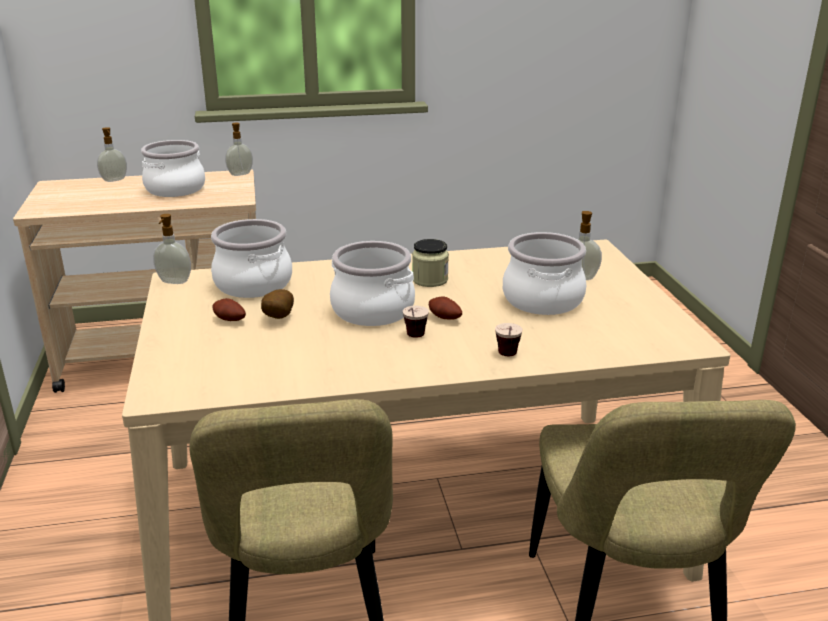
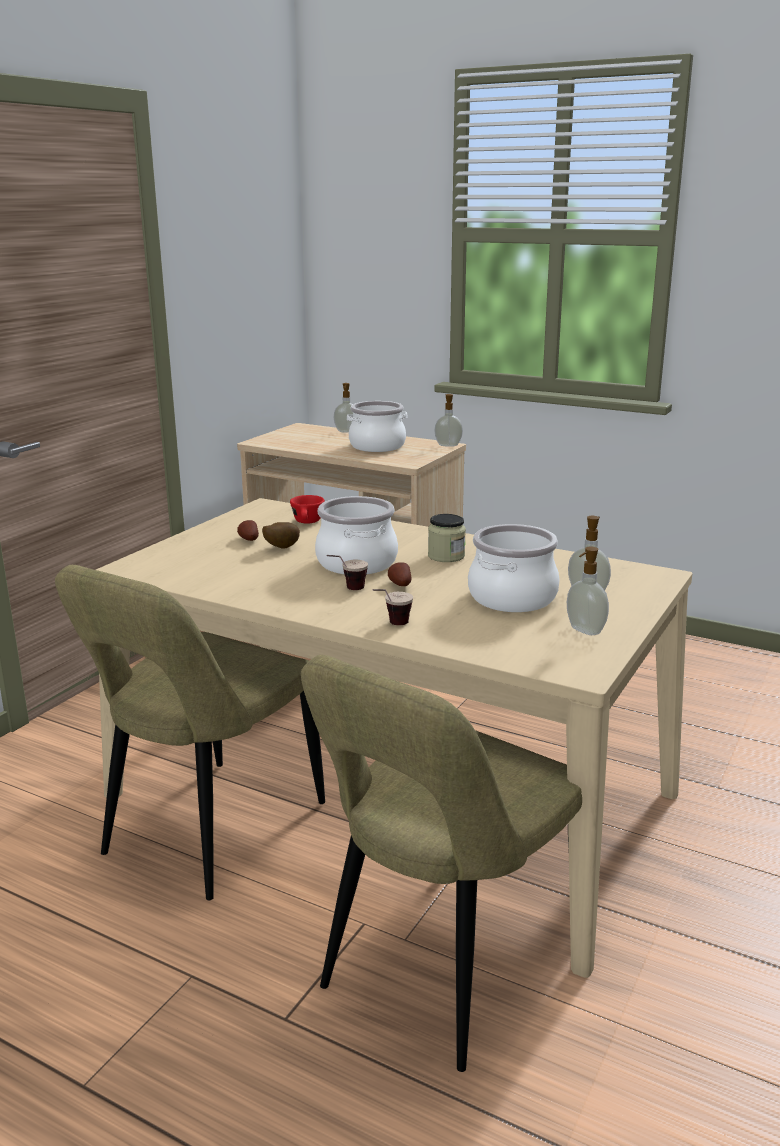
camera: 40 degrees right, 5 degrees down
(174, 282) = (260, 507): soap dispenser -> soap dispenser (584, 631)
(252, 284) = (308, 522): cooking pot -> red cup

